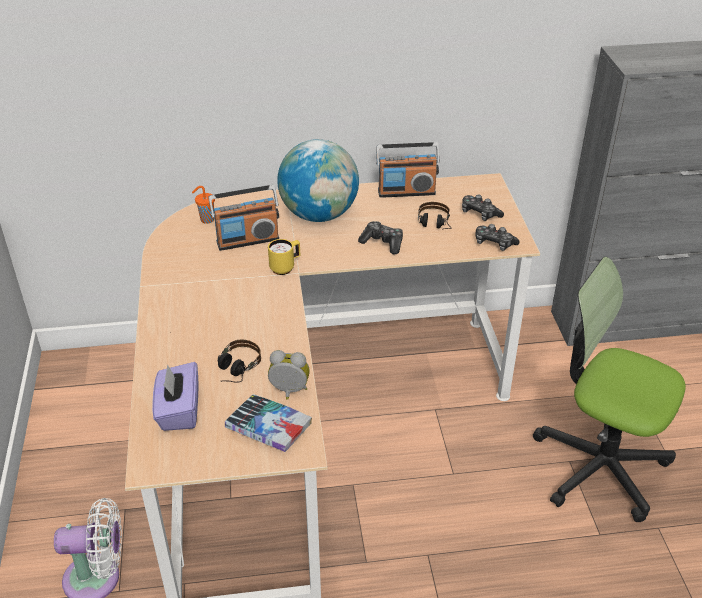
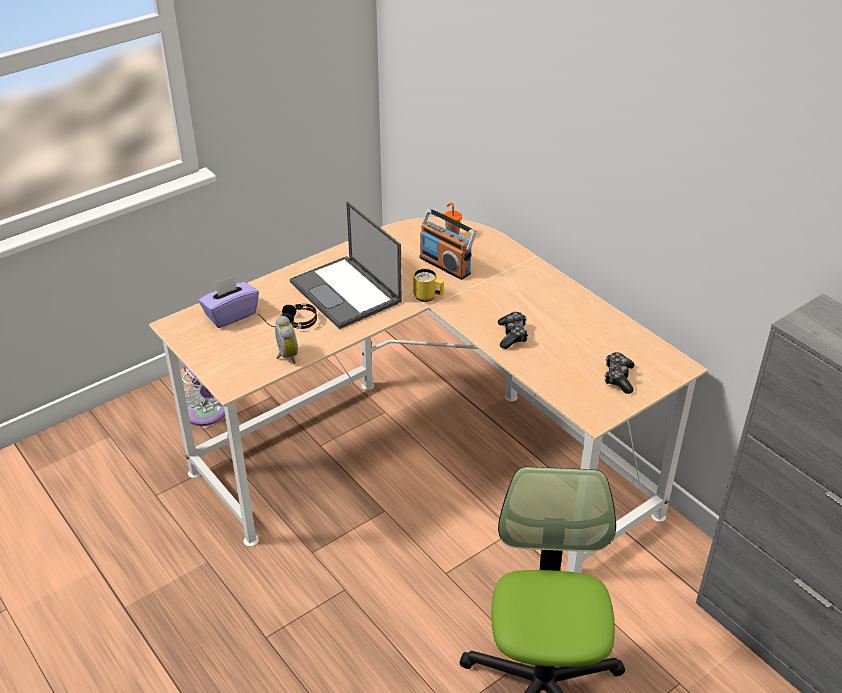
camera: 60 degrees right, 0 degrees up
(226, 314) = (346, 292): none -> laptop
(269, 428) = (242, 361): book -> none
(319, 215) = (517, 286): globe -> none
(406, 192) = (605, 321): radio -> none
(434, 226) = (569, 356): headphones -> none
(494, 243) = (579, 402): game controller -> none

